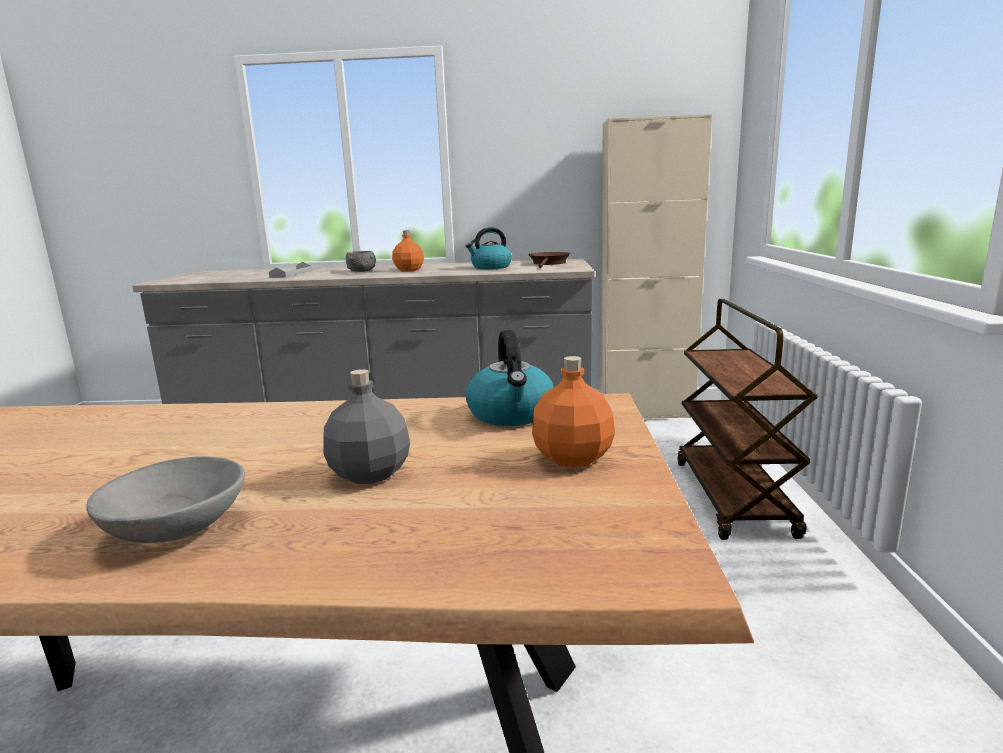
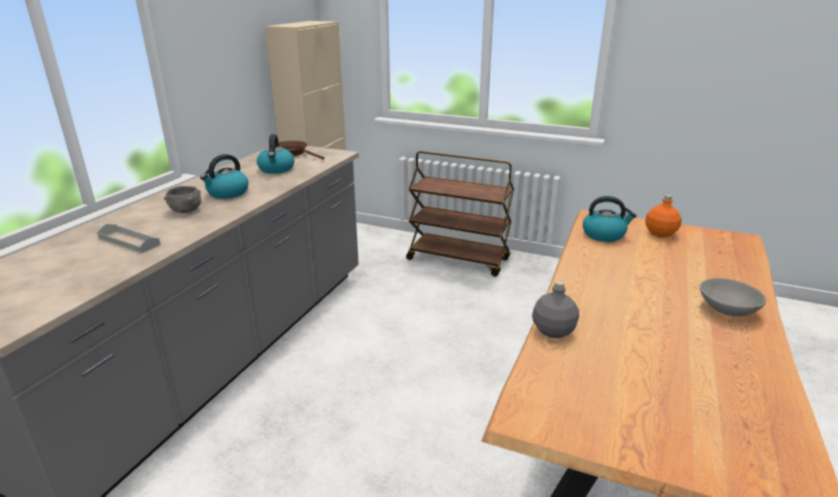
camera: 70 degrees left, 10 degrees up
(370, 473) = (671, 269): grey bottle -> grey bottle (552, 330)
(409, 270) = (227, 193): orange bottle -> kettle

